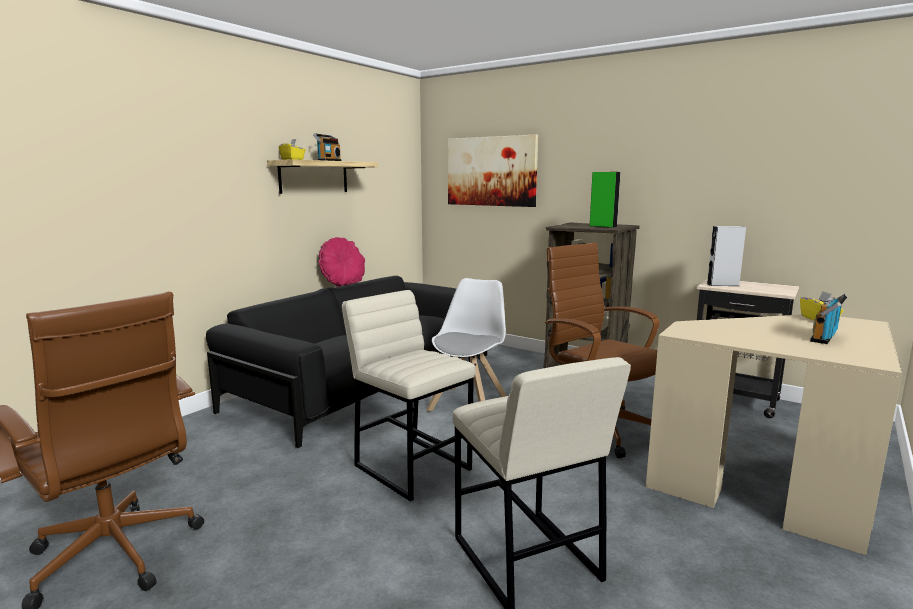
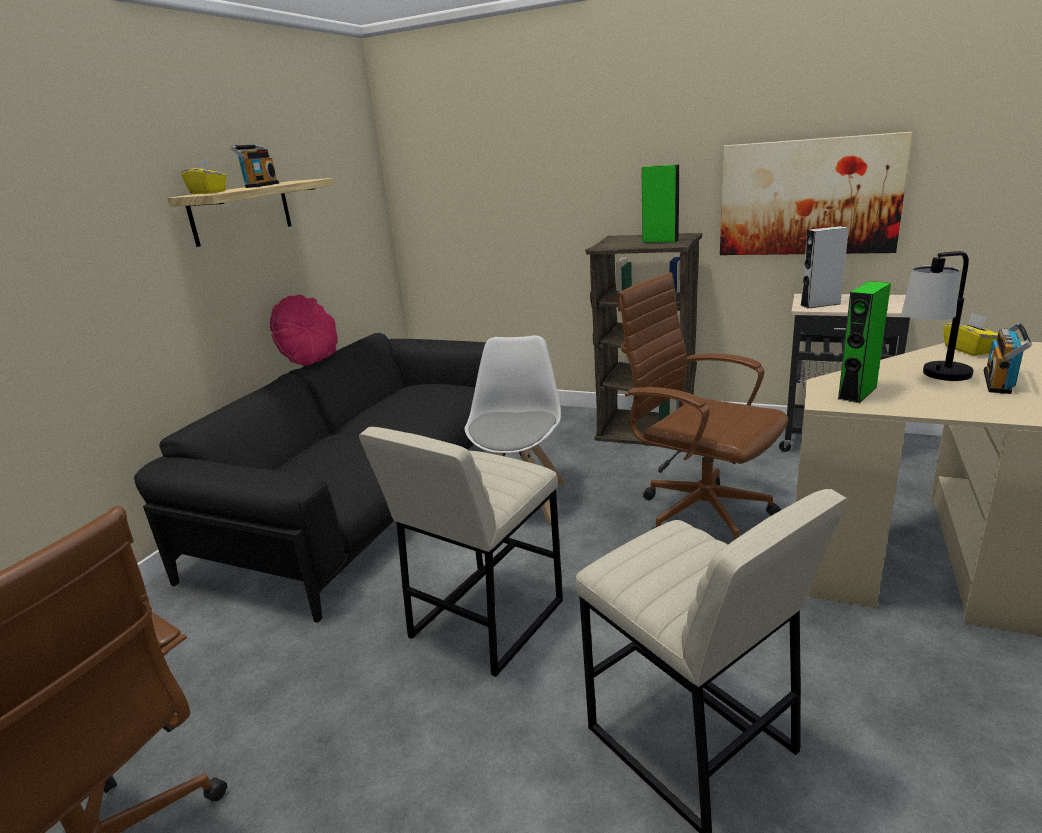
camera: 10 degrees left, 10 degrees up
(410, 466) = (484, 621): beige chair -> beige chair turned 90 degrees counterclockwise
(491, 171) = (488, 172): picture -> picture (808, 197)
(706, 331) = (857, 392): none -> green speaker
(773, 330) = (933, 378): none -> table lamp

